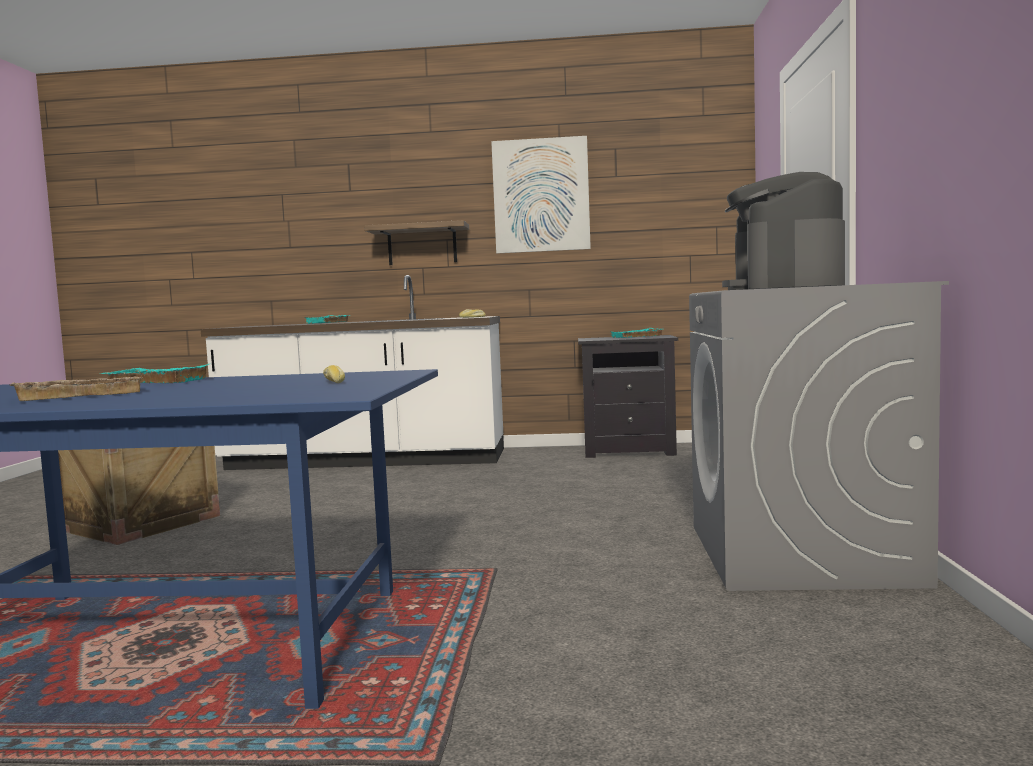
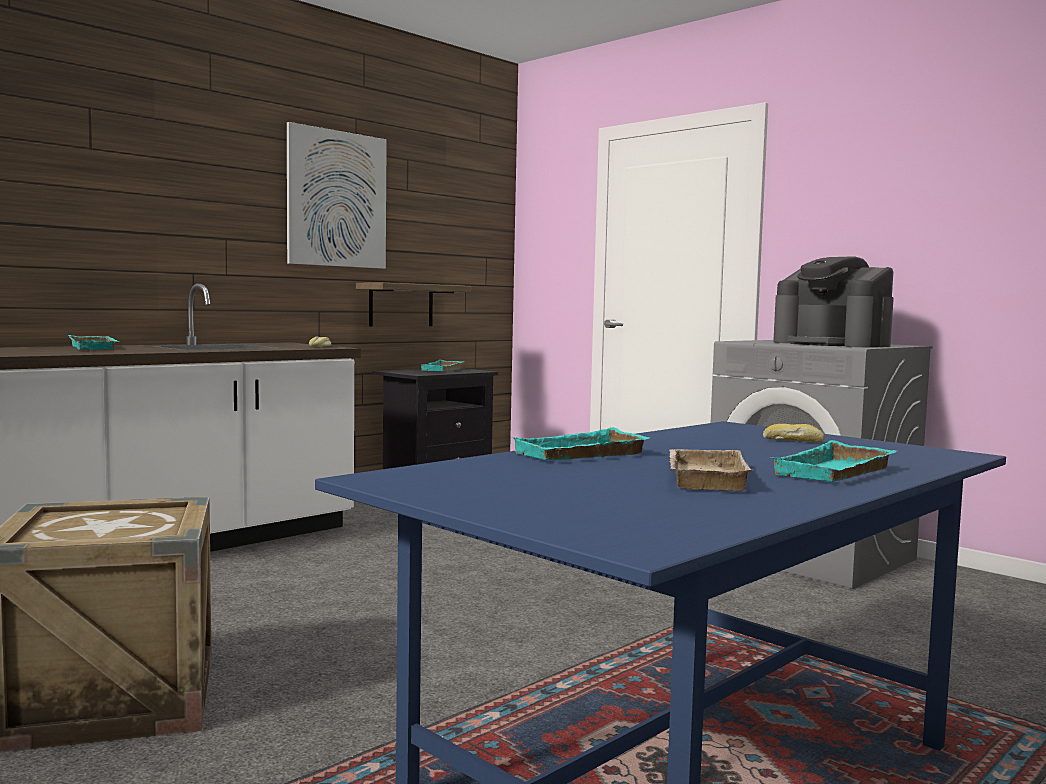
camera: 50 degrees left, 0 degrees up
(148, 399) = (837, 473): none -> turquoise tray
(422, 245) = (196, 242): shelf -> shelf (401, 305)

